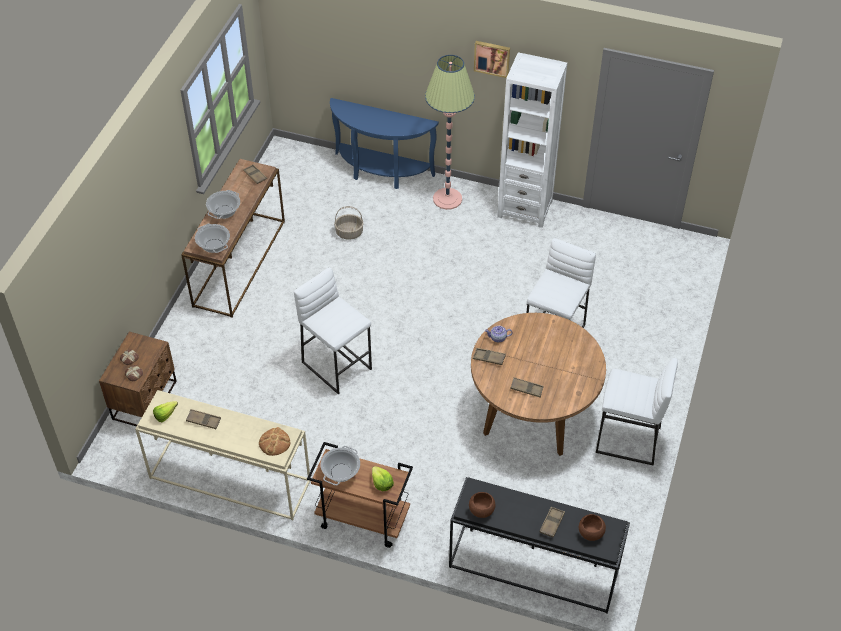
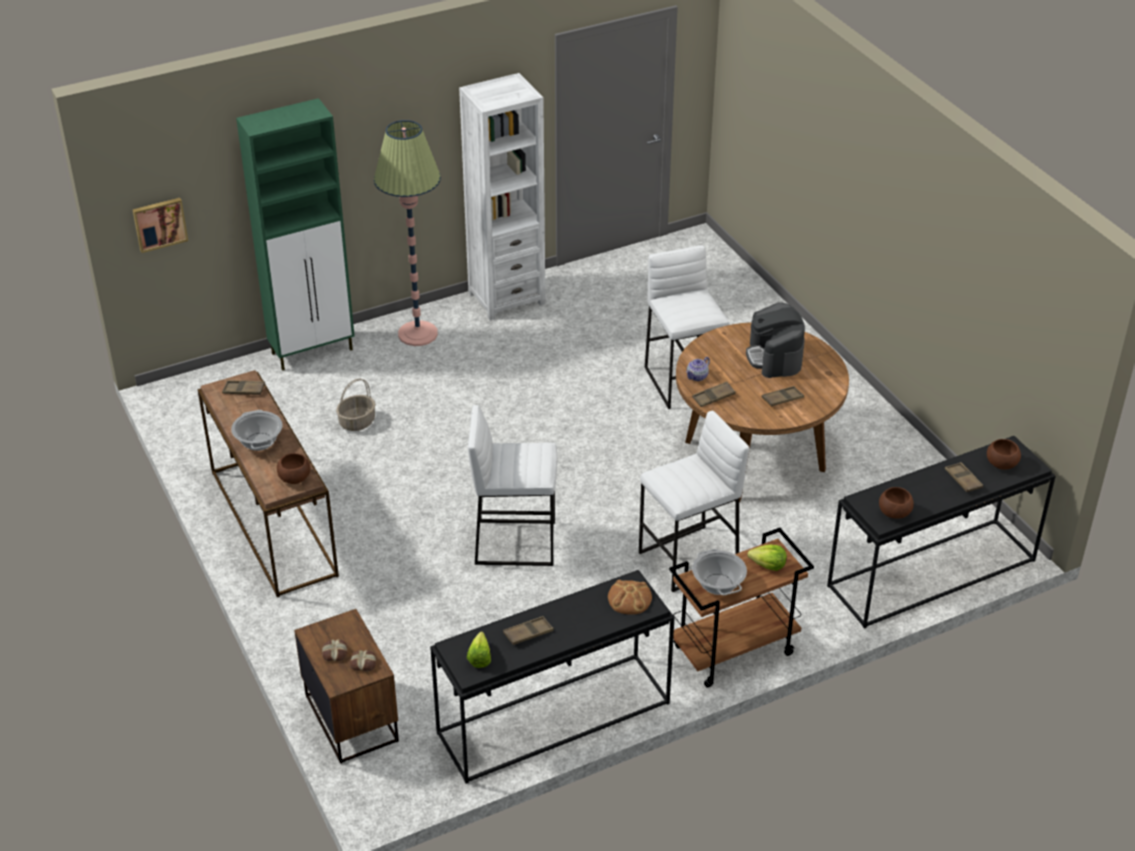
camera: 45 degrees left, 10 degrees down
(214, 246) = (295, 478): cooking pot -> brown bowl
(228, 480) = (553, 719): beige console table -> black console table
(380, 173) = (313, 351): blue console table -> green cabinet
(492, 58) = (426, 112): picture -> picture (159, 223)
(560, 359) = (774, 357): none -> coffee machine
(628, 440) = (861, 421): white stool -> white stool (689, 559)

